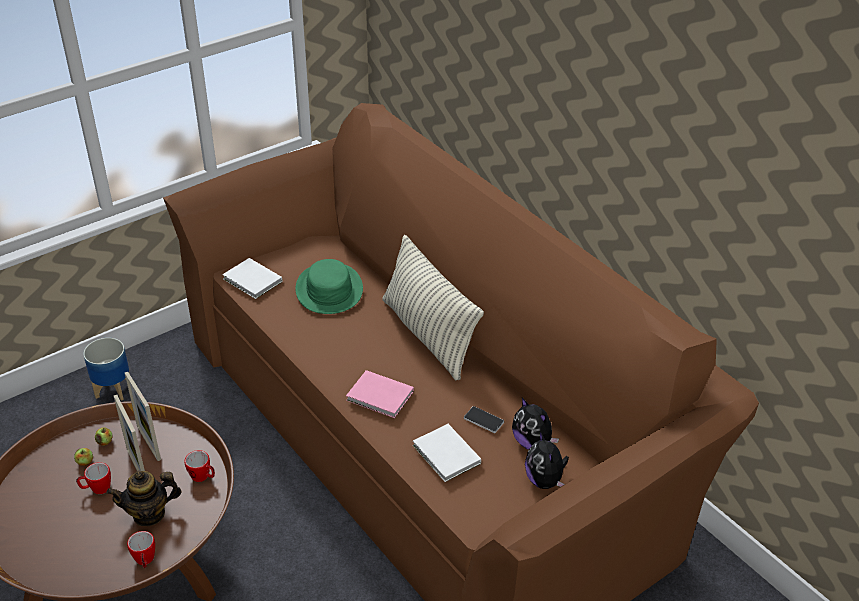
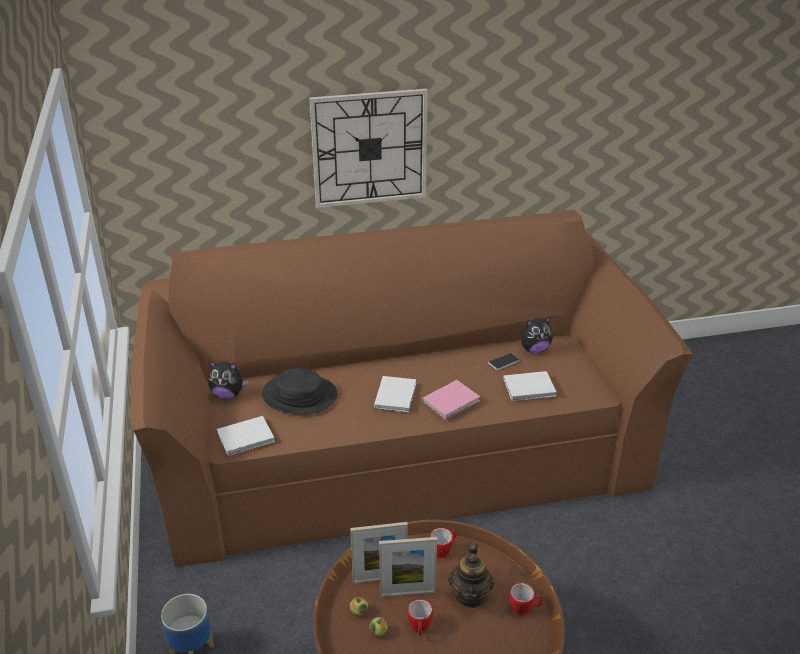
camera: 65 degrees left, 5 degrees down
(329, 290) = (299, 395): green hat -> black hat
(365, 352) = (396, 395): none -> white book
(428, 335) = (394, 361): pillow -> none
(545, 480) = (572, 355): plush toy -> plush toy (228, 394)
(552, 110) = (369, 148): none -> wall clock

